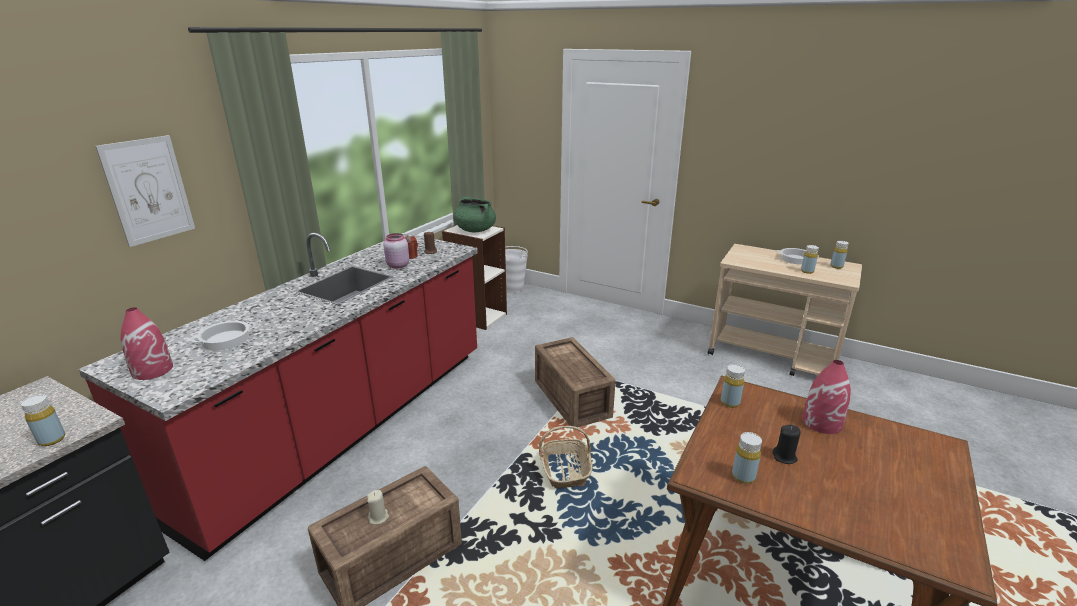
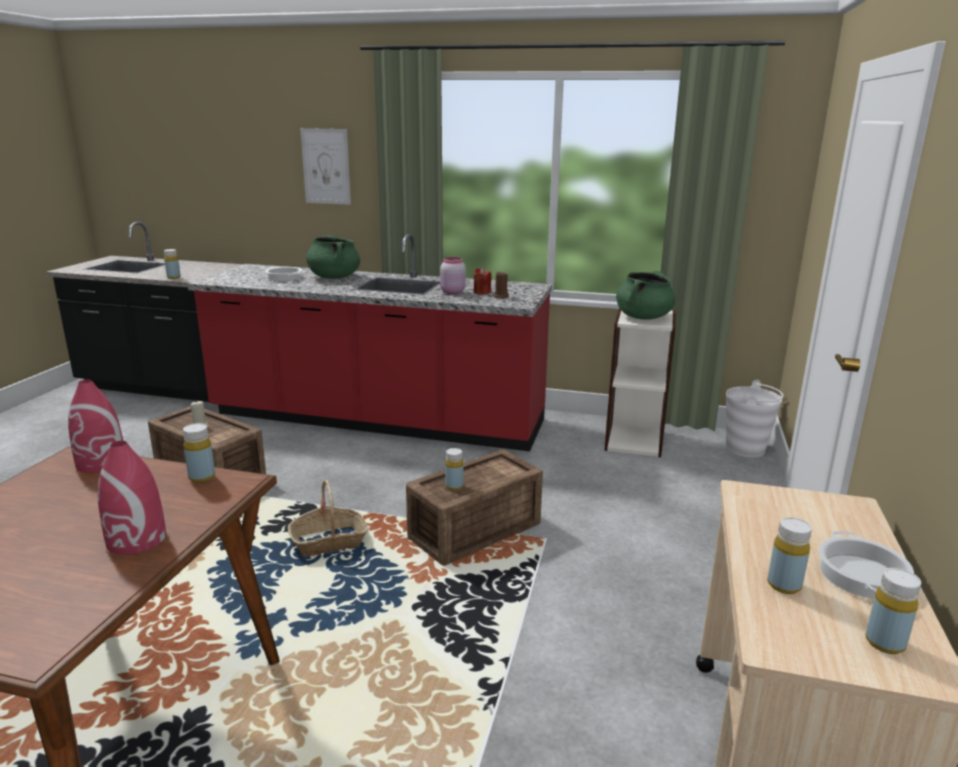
camera: 75 degrees right, 5 degrees down
(153, 370) = (241, 273): red vase -> red vase (102, 463)
(266, 311) = (334, 277): none -> green cooking pot
(743, 477) = (54, 480): yellow bottle -> yellow bottle (454, 486)
(784, 457) = (74, 506): black candle -> none

